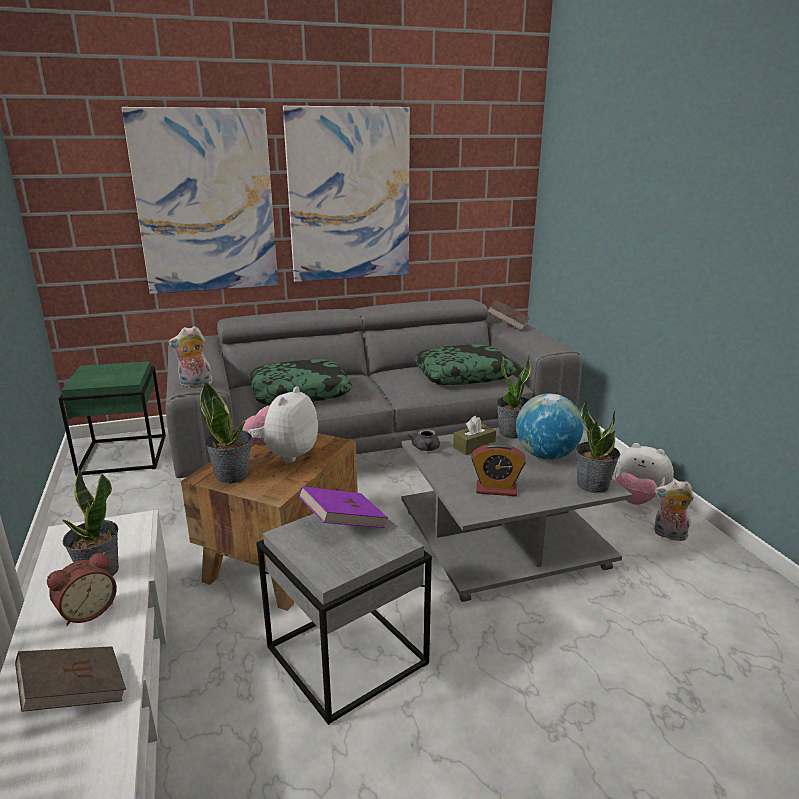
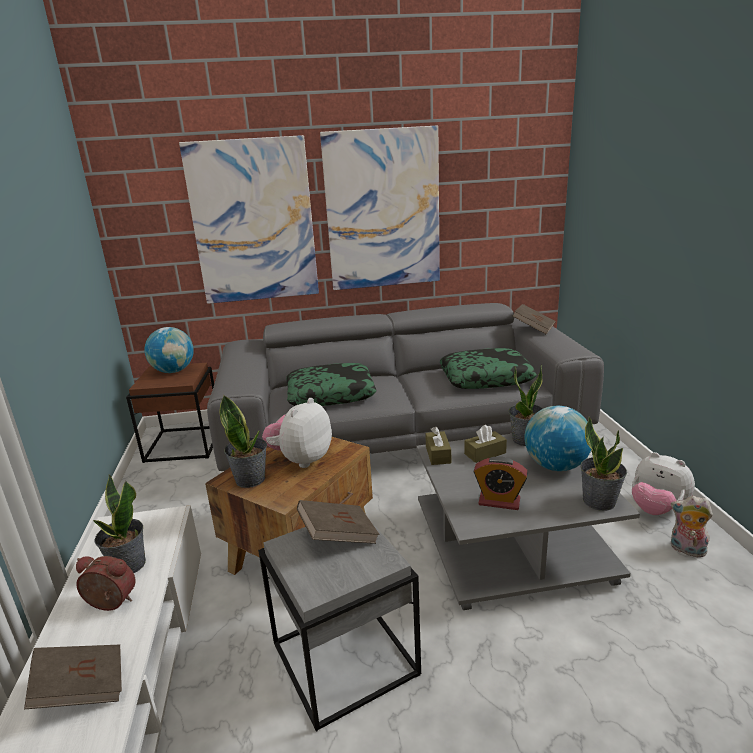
camera: 10 degrees right, 0 degrees up
(87, 611) = (110, 604): alarm clock -> alarm clock turned 135 degrees counterclockwise
(112, 370) = (173, 371): none -> globe
(124, 455) = (185, 444): green side table -> brown side table
(195, 385) = (233, 389): plush toy -> none
(343, 523) = (338, 536): purple book -> brown book
(426, 449) = (438, 454): grey teapot -> brown tissue box

